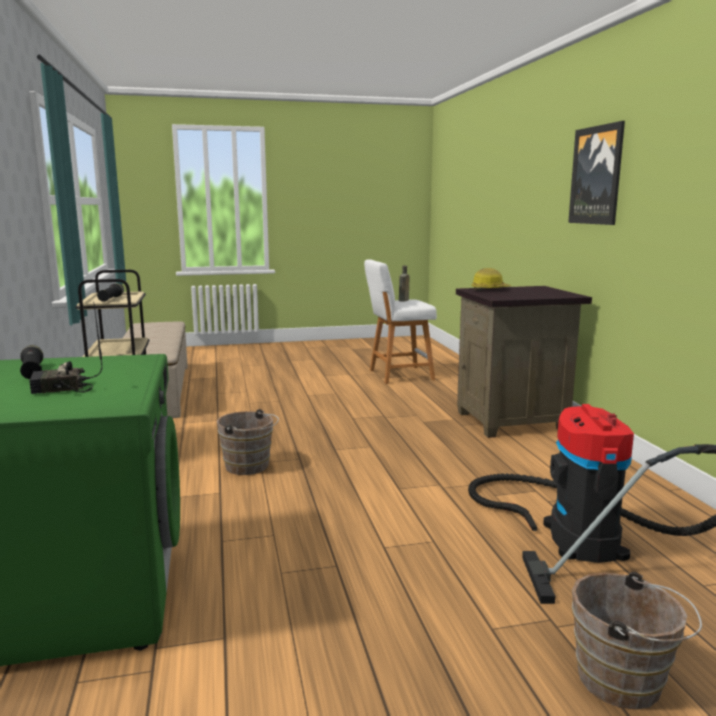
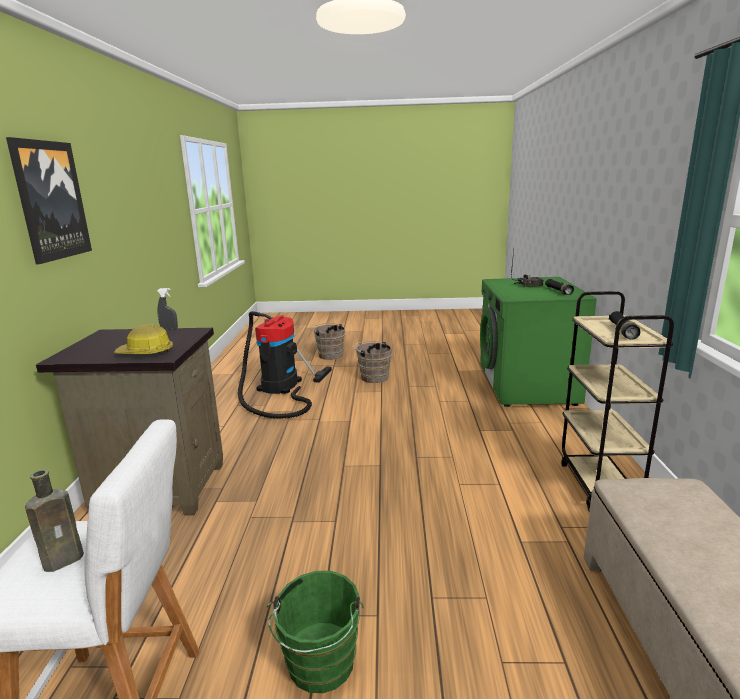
camera: 165 degrees left, 5 degrees up
(250, 467) = (461, 452): brown bucket -> brown bucket (373, 377)
(328, 385) = (319, 668): none -> green bucket
(526, 298) = (169, 329): none -> grey spray bottle

